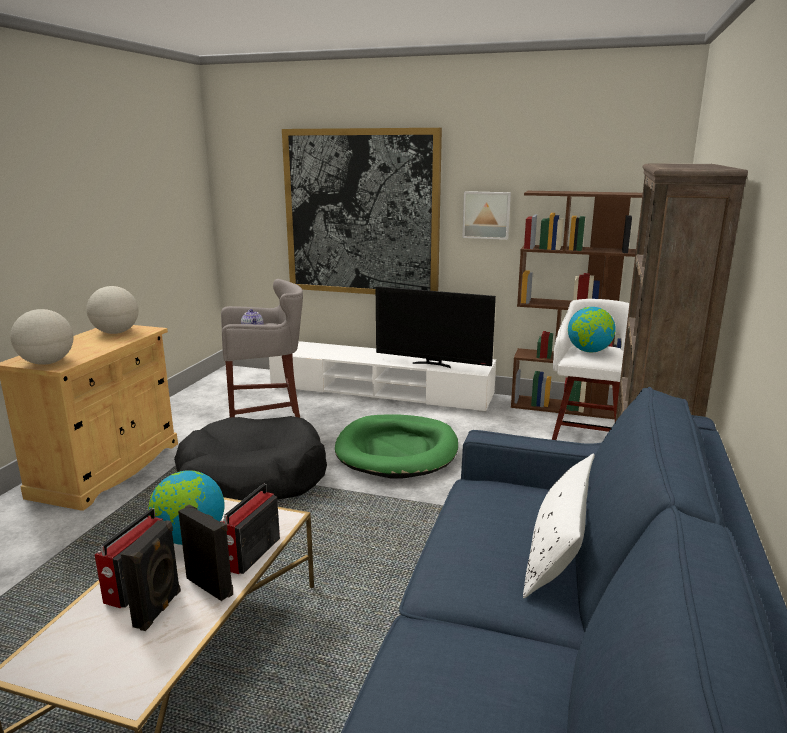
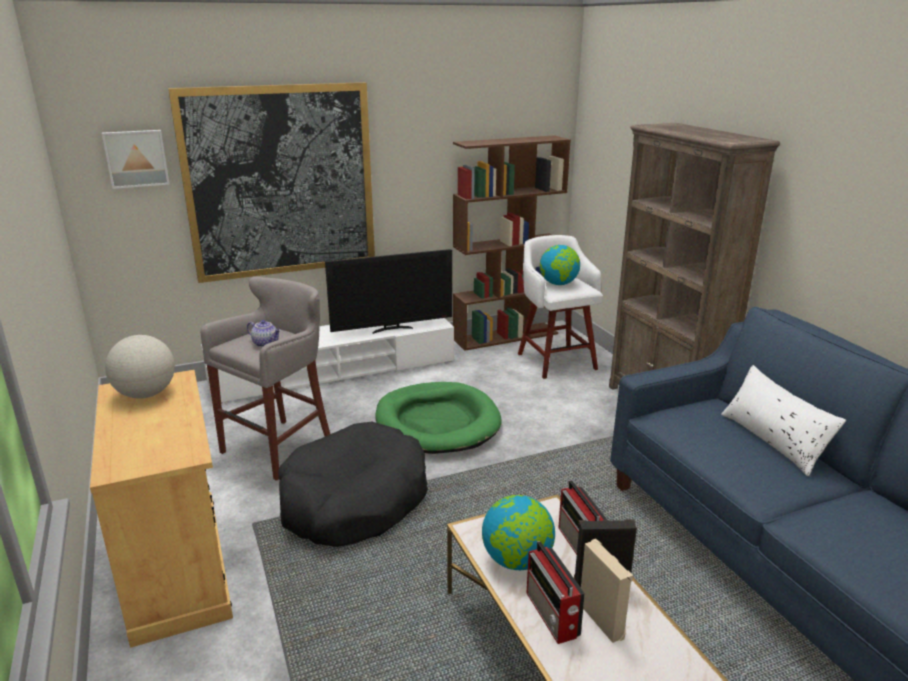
camera: 40 degrees left, 5 degrees up
(47, 363) = (162, 458): globe -> none
(159, 609) = (602, 620): black speaker -> beige speaker
(486, 215) = (415, 169): picture -> picture (136, 158)

